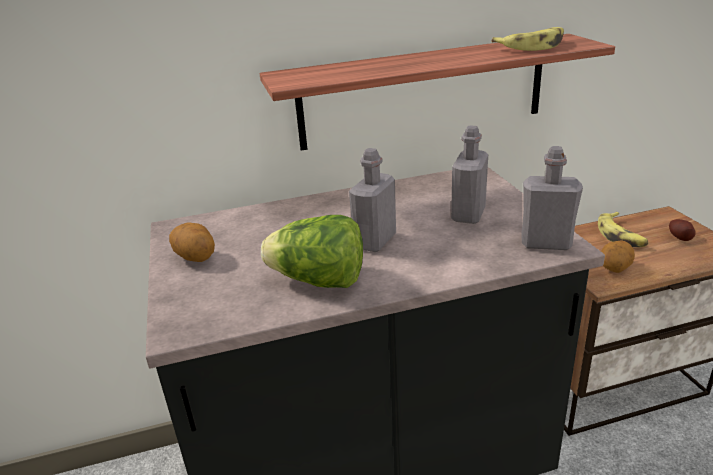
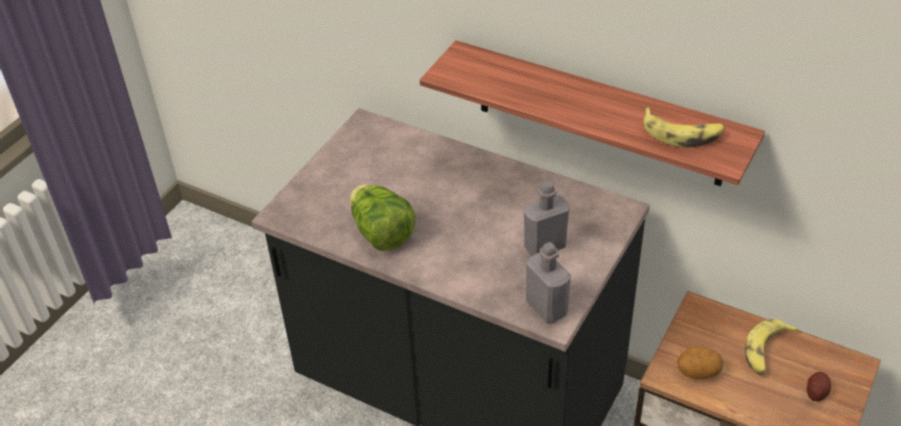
camera: 45 degrees right, 15 degrees up
(196, 258) = (345, 163): potato -> none
(375, 241) = (453, 225): grey bottle -> none

